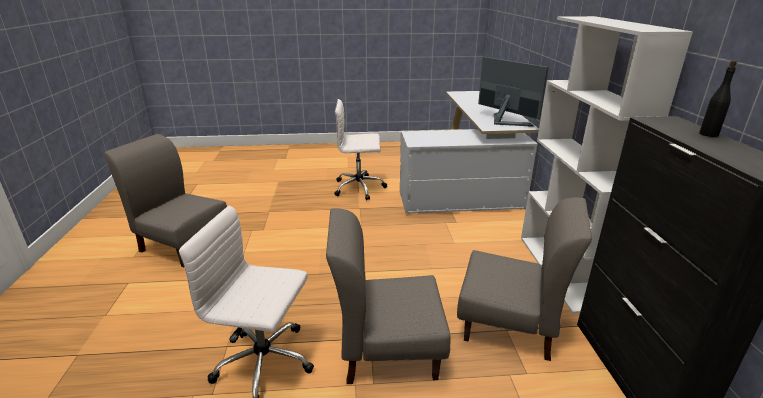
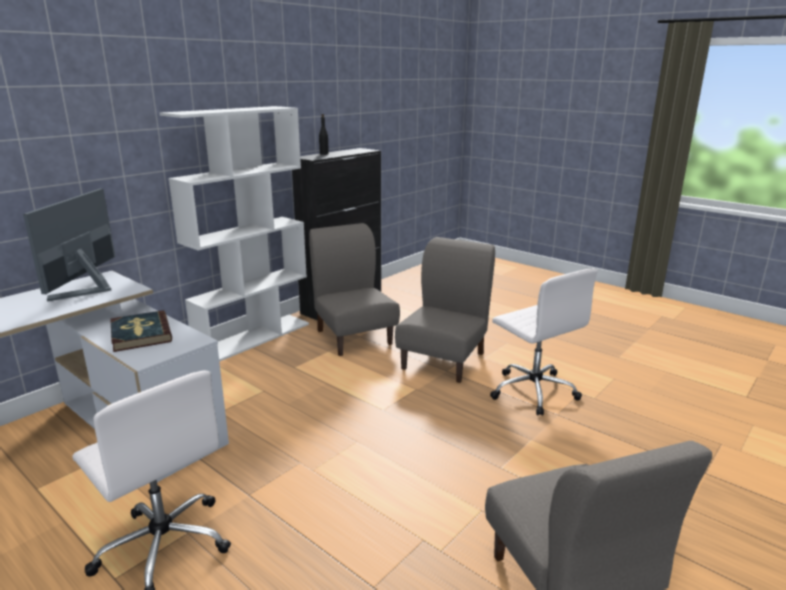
camera: 135 degrees left, 5 degrees down
(387, 351) = (444, 360): grey chair -> grey chair turned 105 degrees counterclockwise
(444, 137) = (140, 334): none -> book

